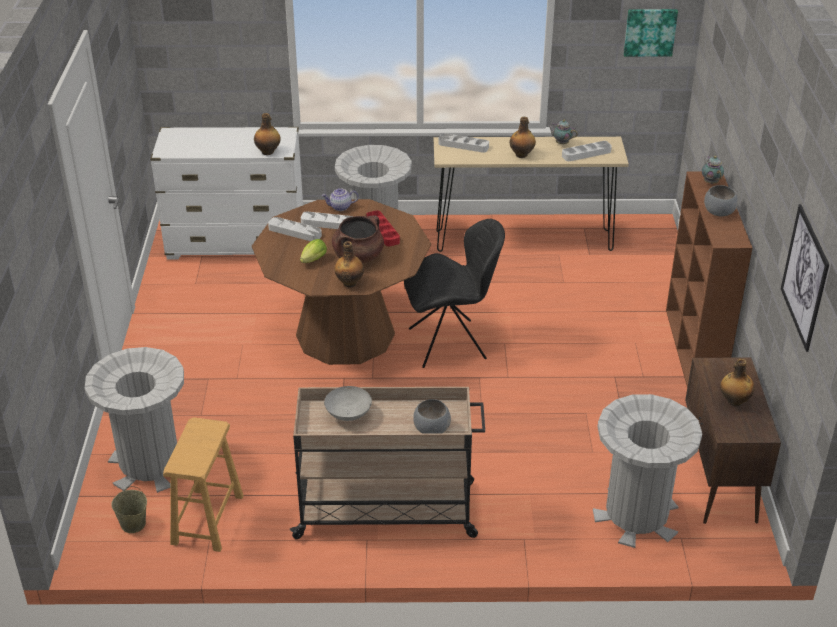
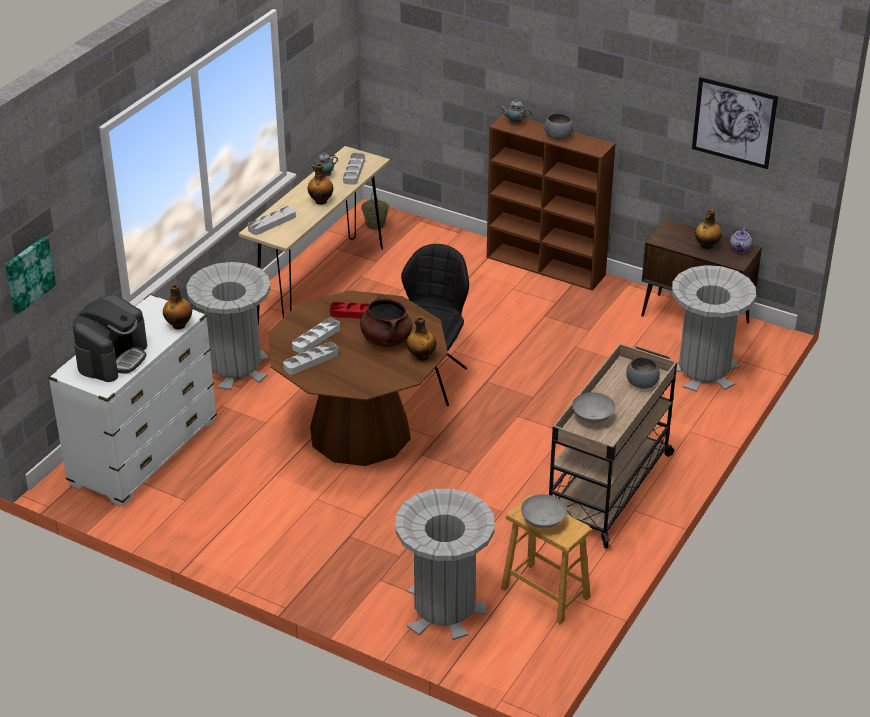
camera: 60 degrees left, 0 degrees up
(133, 524) = (517, 640): beige bucket -> beige bucket (376, 225)
(191, 443) = (542, 522): none -> grey bowl
(203, 142) = (112, 357): none -> coffee machine
(312, 261) = (368, 365): lettuce -> none
(340, 207) = (295, 323): teapot -> teapot (740, 249)
(649, 32) = (332, 41): picture -> picture (28, 274)

